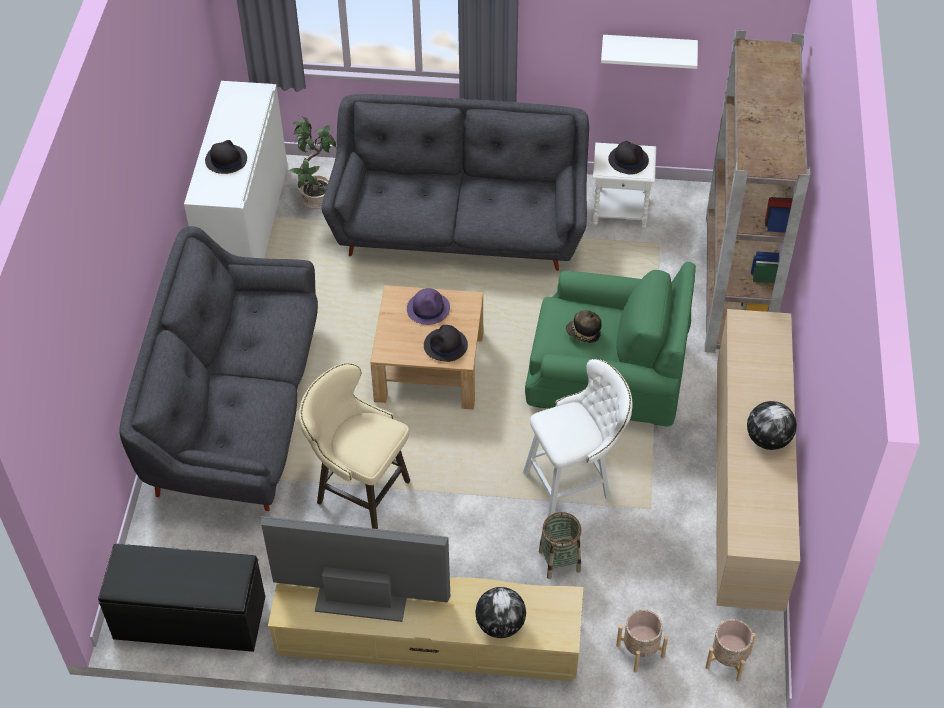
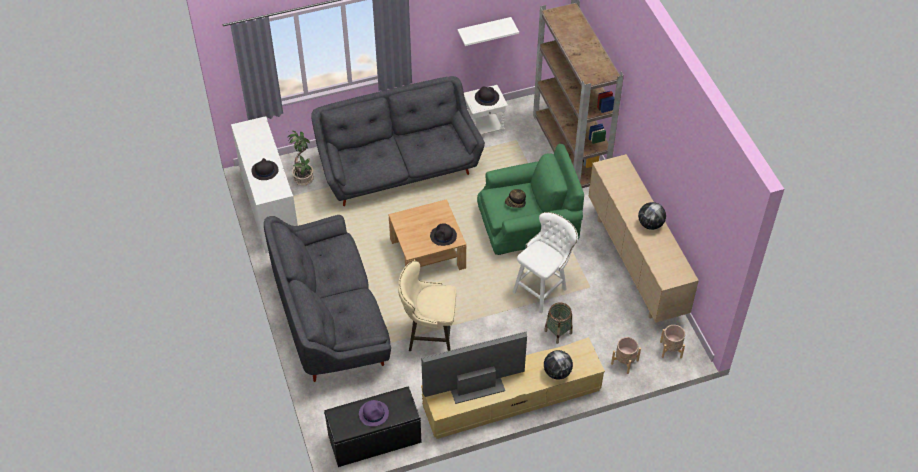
camera: 25 degrees left, 0 degrees up
(428, 308) = (421, 218): purple hat -> purple hat (374, 413)

